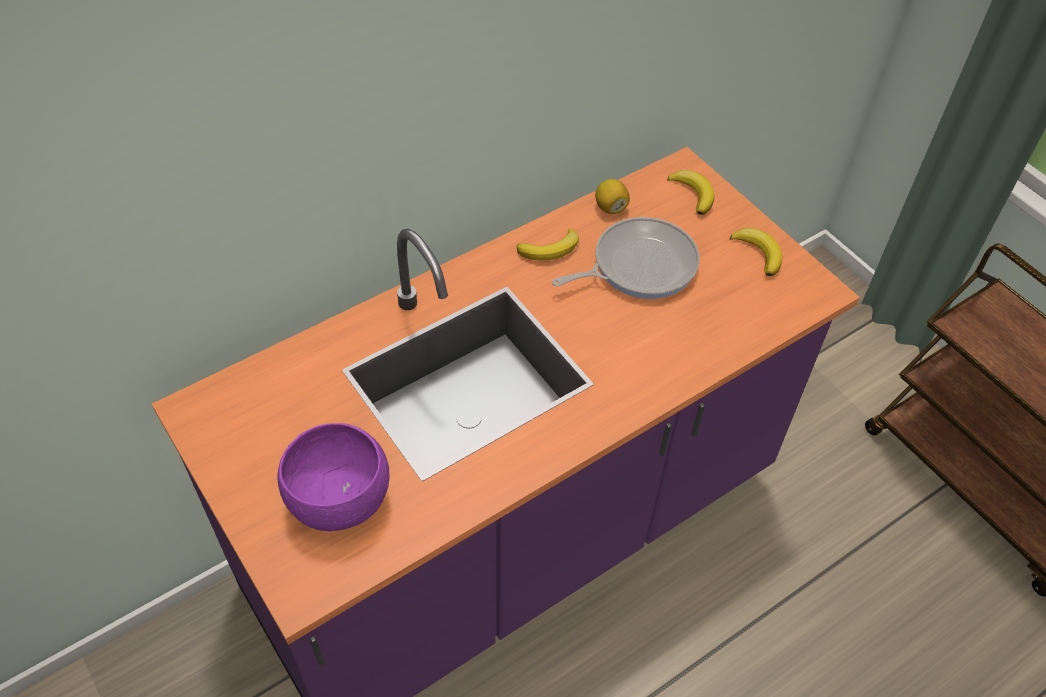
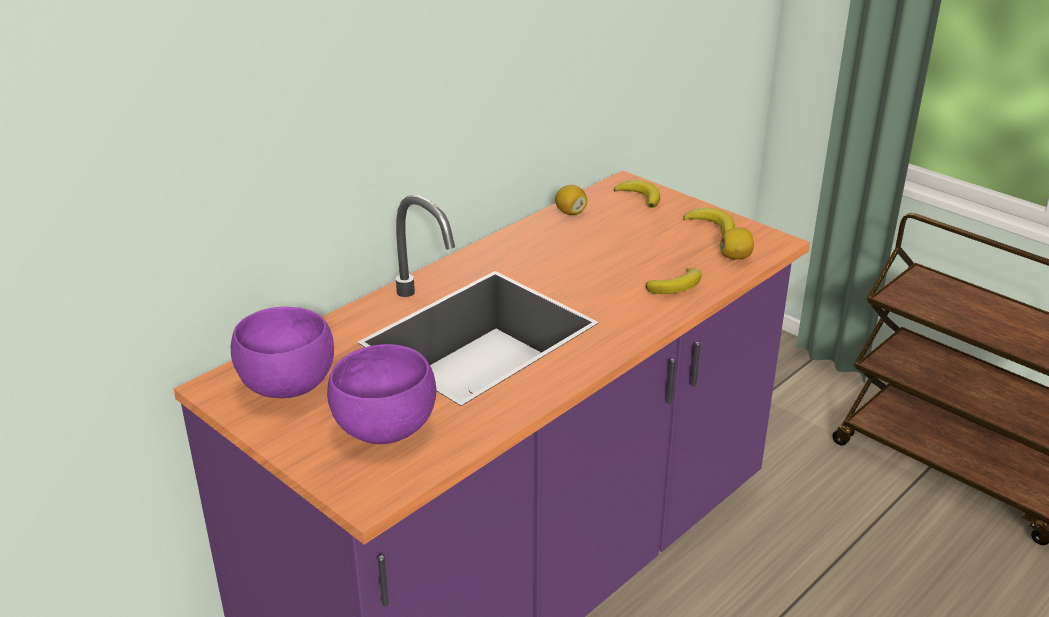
camera: 10 degrees left, 20 degrees down
(261, 423) = (289, 387): none -> purple bowl
(550, 249) = (526, 243): banana -> banana (677, 286)
(638, 265) = (609, 244): frying pan -> none
(769, 308) = (736, 257): none -> lemon

